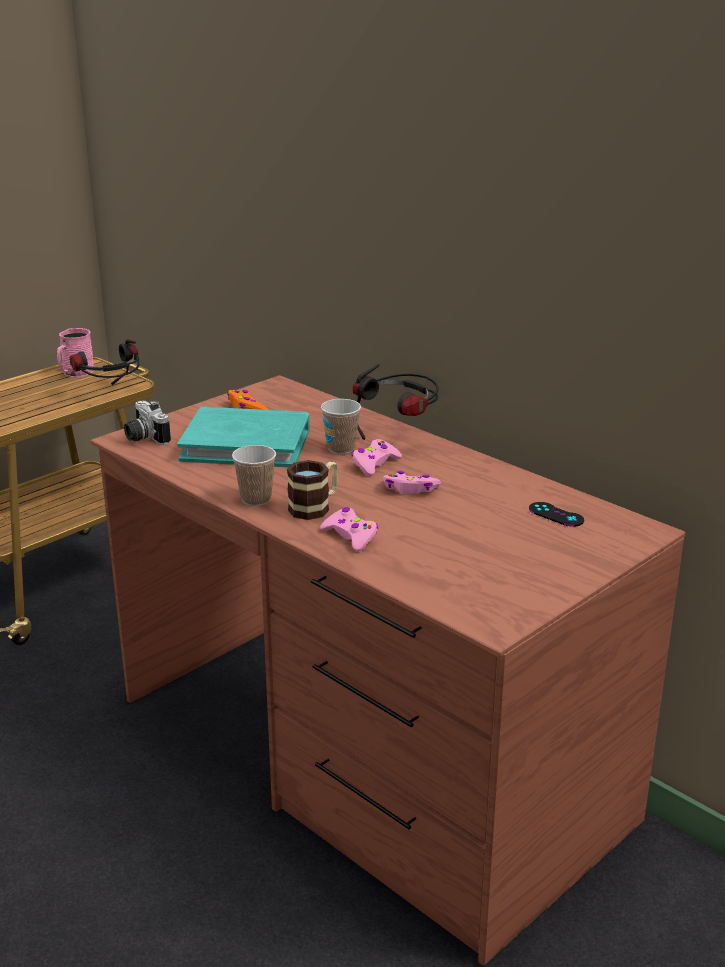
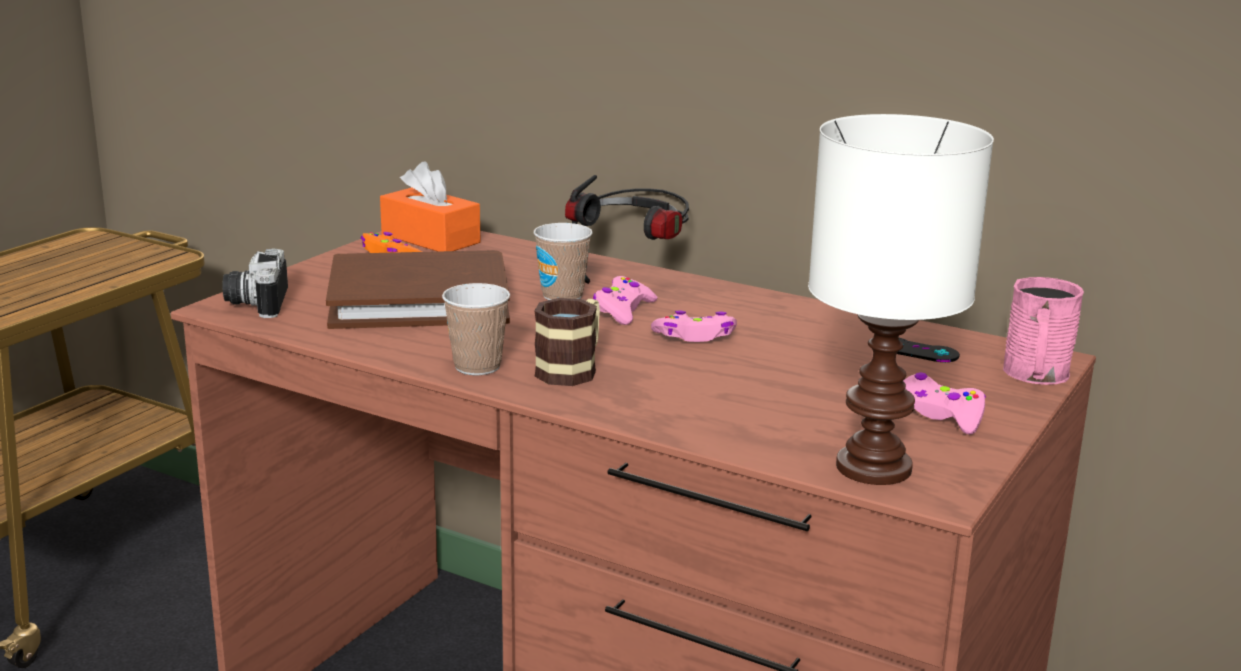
camera: 15 degrees left, 5 degrees down
(75, 373) = (74, 249): pink mug -> pink mug (1036, 375)
(112, 396) = (145, 273): headphones -> none
(144, 438) = (256, 303): camera -> camera turned 45 degrees clockwise
(246, 443) = (419, 300): turquoise book -> brown book
(279, 394) = (430, 238): none -> orange tissue box
(351, 536) = (650, 401): pink game controller -> pink game controller (936, 415)
(467, 601) = (876, 467): none -> white table lamp

